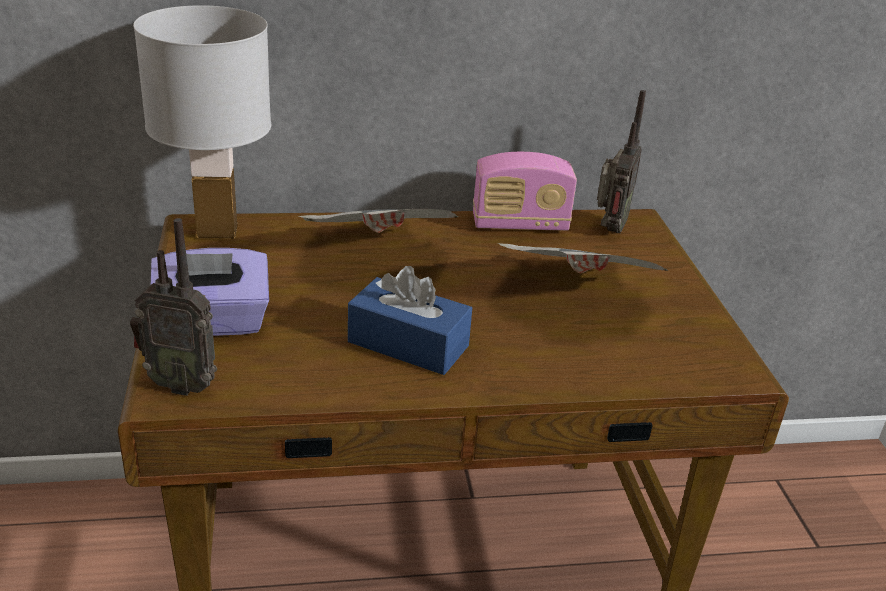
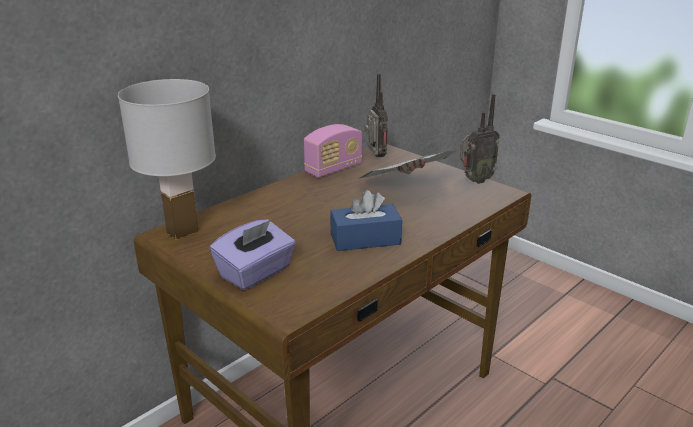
camera: 35 degrees left, 5 degrees down
(182, 384) = (287, 306): radio -> radio (475, 180)
(377, 255) = (288, 208): newspaper -> none

